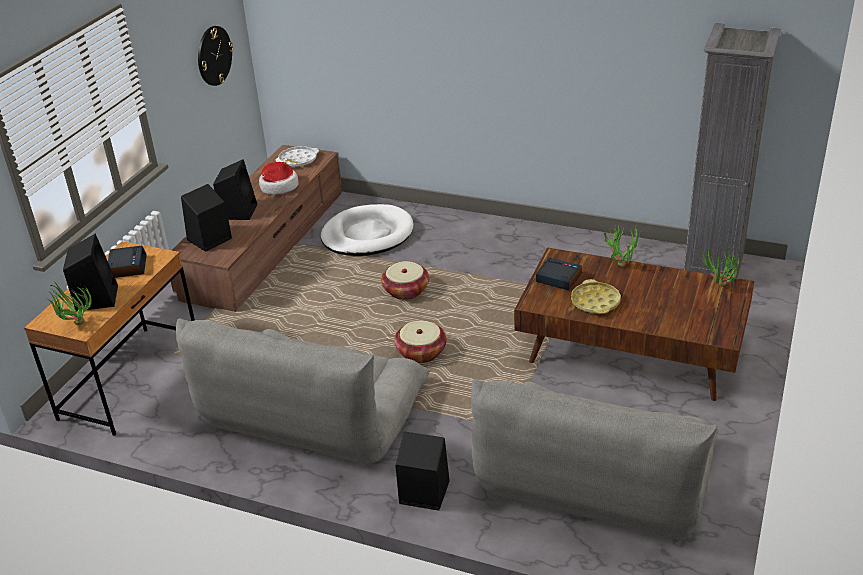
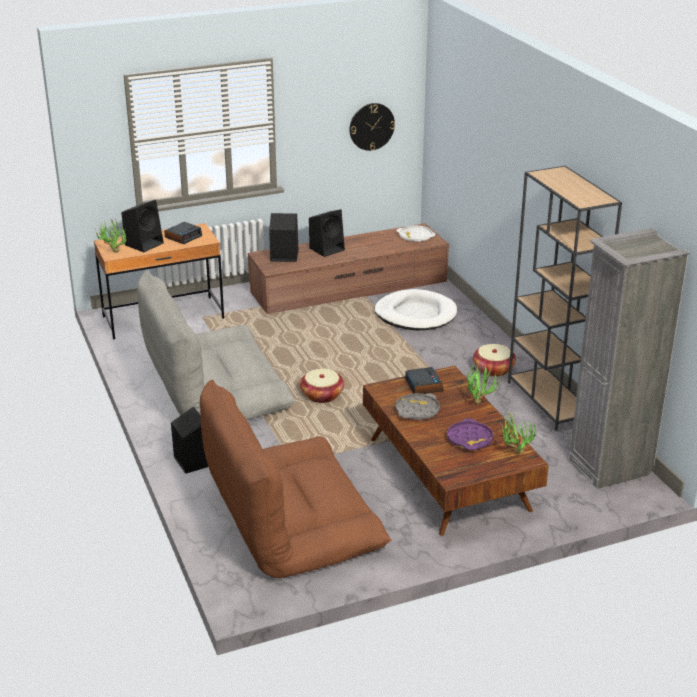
camera: 45 degrees right, 5 degrees down
(278, 186) = (375, 246): hat -> none
(406, 291) = (377, 358): basket -> basket (493, 369)
(591, 244) = (550, 401): none -> bookcase
(595, 302) = (417, 410): yellow tray -> grey tray
(595, 475) = (291, 517): grey sofa -> brown sofa
(673, 298) = (469, 439): none -> purple tray

